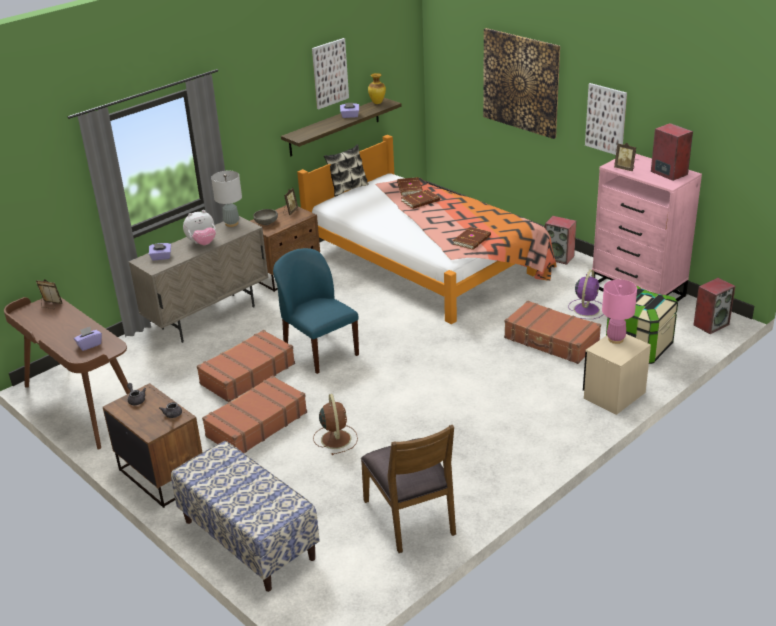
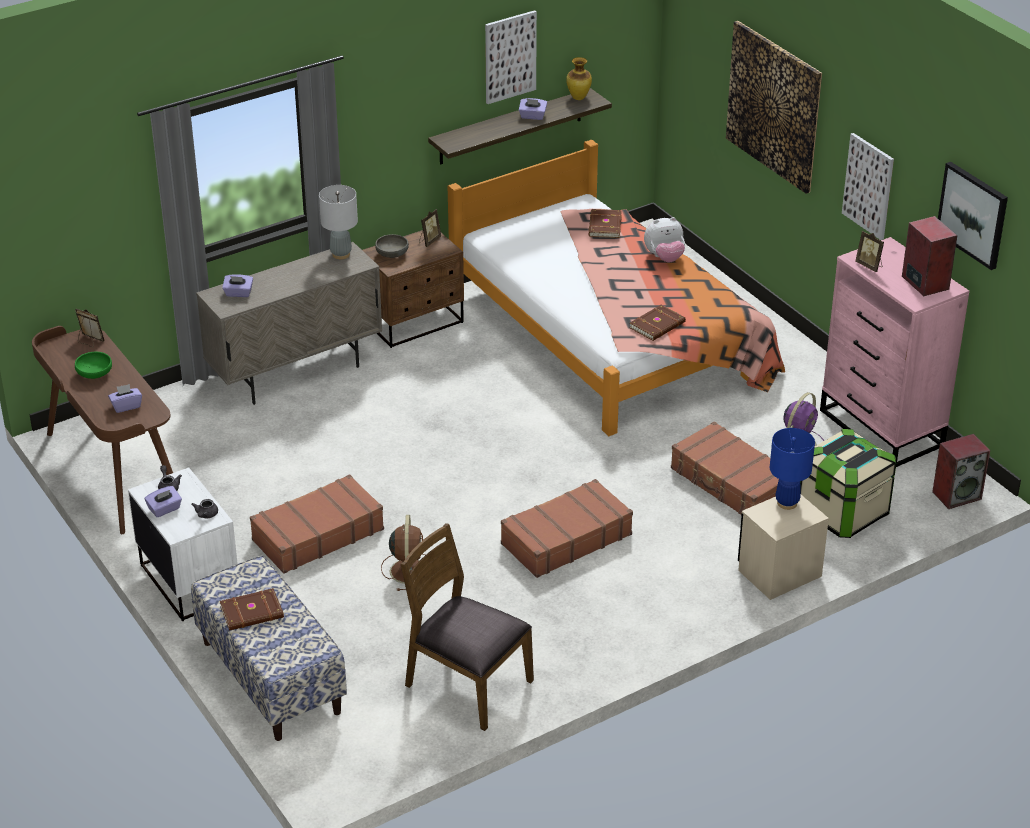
camera: 10 degrees right, 5 degrees up
(59, 326) = (94, 374): none -> green bowl
(137, 417) = (164, 509): none -> purple tissue box
(163, 475) = (190, 581): brown nightstand -> white nightstand
(202, 243) = (295, 280): plush toy -> plush toy (664, 258)
(247, 374) = (324, 464): brown suitcase -> brown suitcase (565, 539)
(319, 350) = (425, 446): blue chair -> none
(347, 188) = (521, 212): pillow -> none
(411, 517) = (467, 684): brown chair -> brown chair turned 135 degrees clockwise
(421, 201) = (612, 250): brown book -> brown book (252, 613)
(559, 257) = (796, 357): speaker -> none
(615, 339) = (786, 503): pink table lamp -> blue table lamp
(700, 115) = (973, 214): none -> picture

